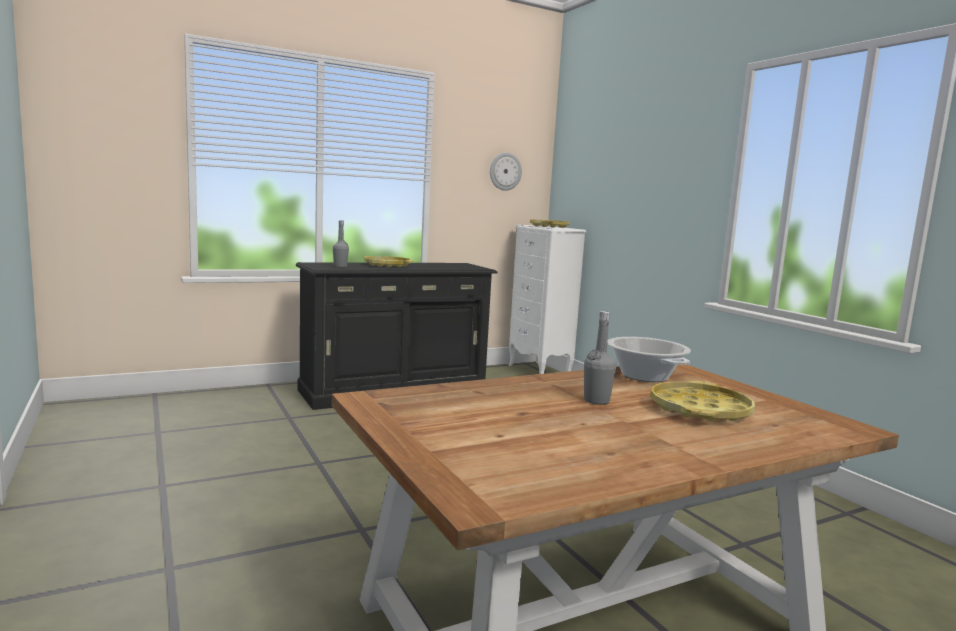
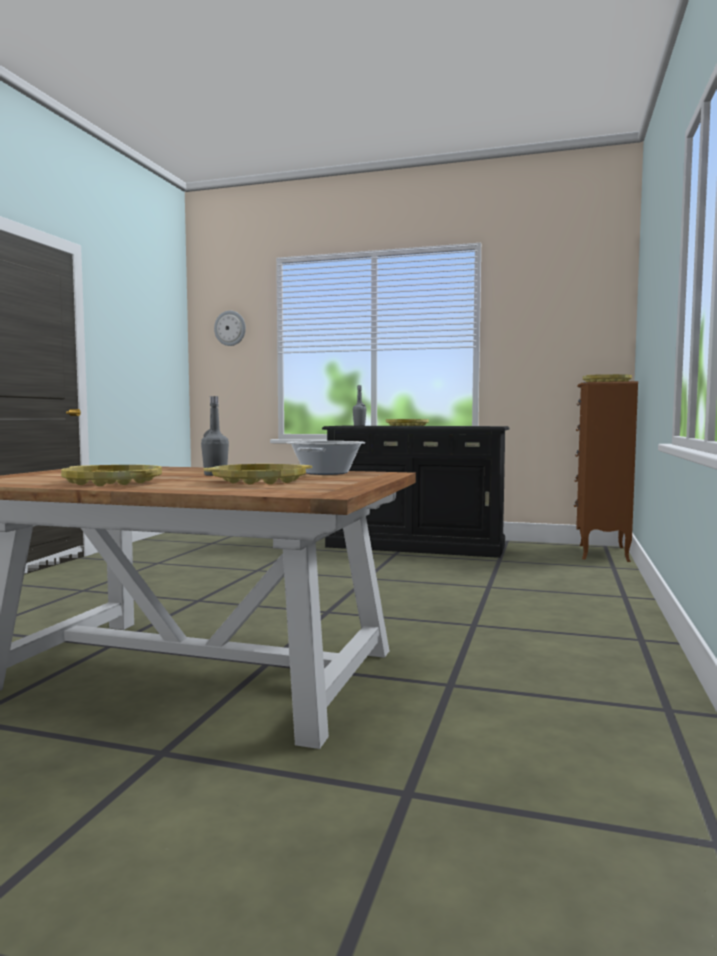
camera: 45 degrees right, 5 degrees down
(505, 171) = (569, 329): wall clock -> wall clock (230, 328)
(537, 371) = (600, 553): white dresser -> brown dresser
(629, 449) = (113, 482): none -> yellow tray

